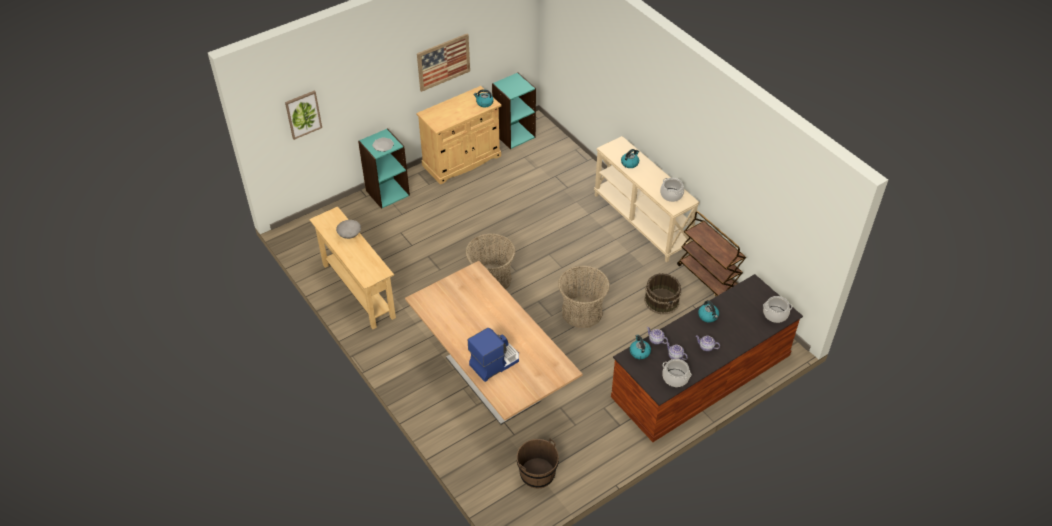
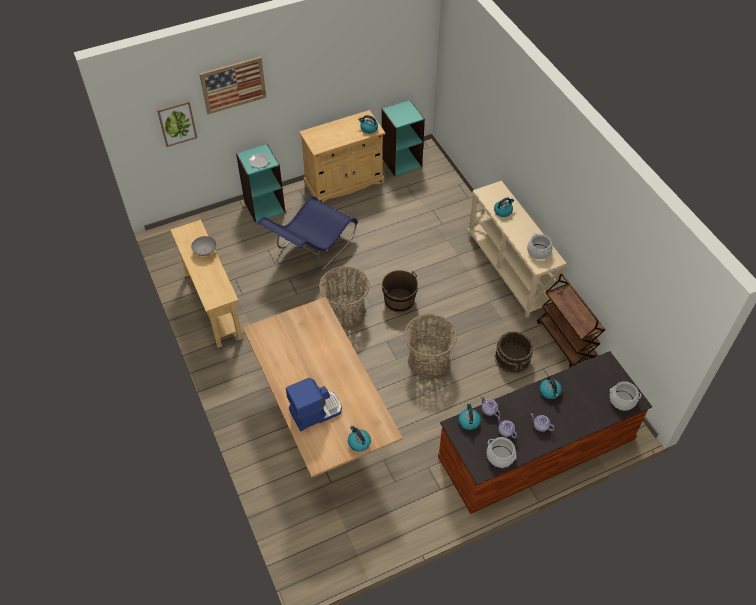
camera: 10 degrees right, 5 degrees up
(443, 62) = (330, 83): picture -> picture (233, 85)
(444, 228) = (311, 250): none -> blue chair
(537, 473) = (345, 529): brown bucket -> brown bucket (399, 301)
(542, 383) = (359, 442): none -> kettle

